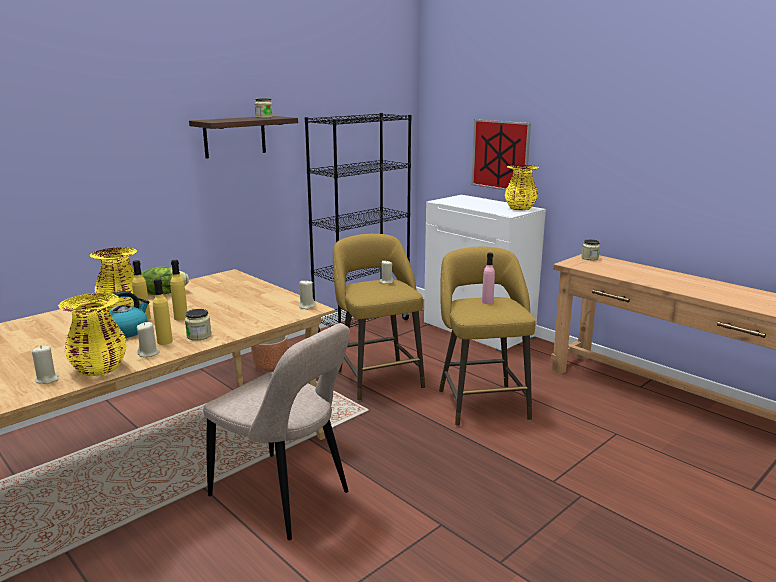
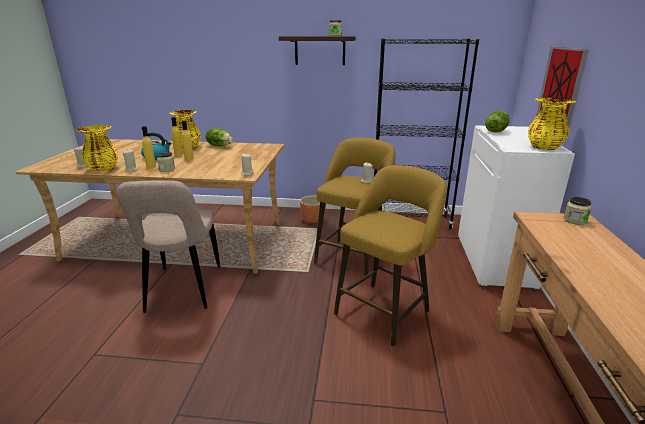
camera: 50 degrees right, 5 degrees up
(456, 203) = (495, 131): none -> lettuce
(487, 302) = (394, 220): pink bottle -> none

